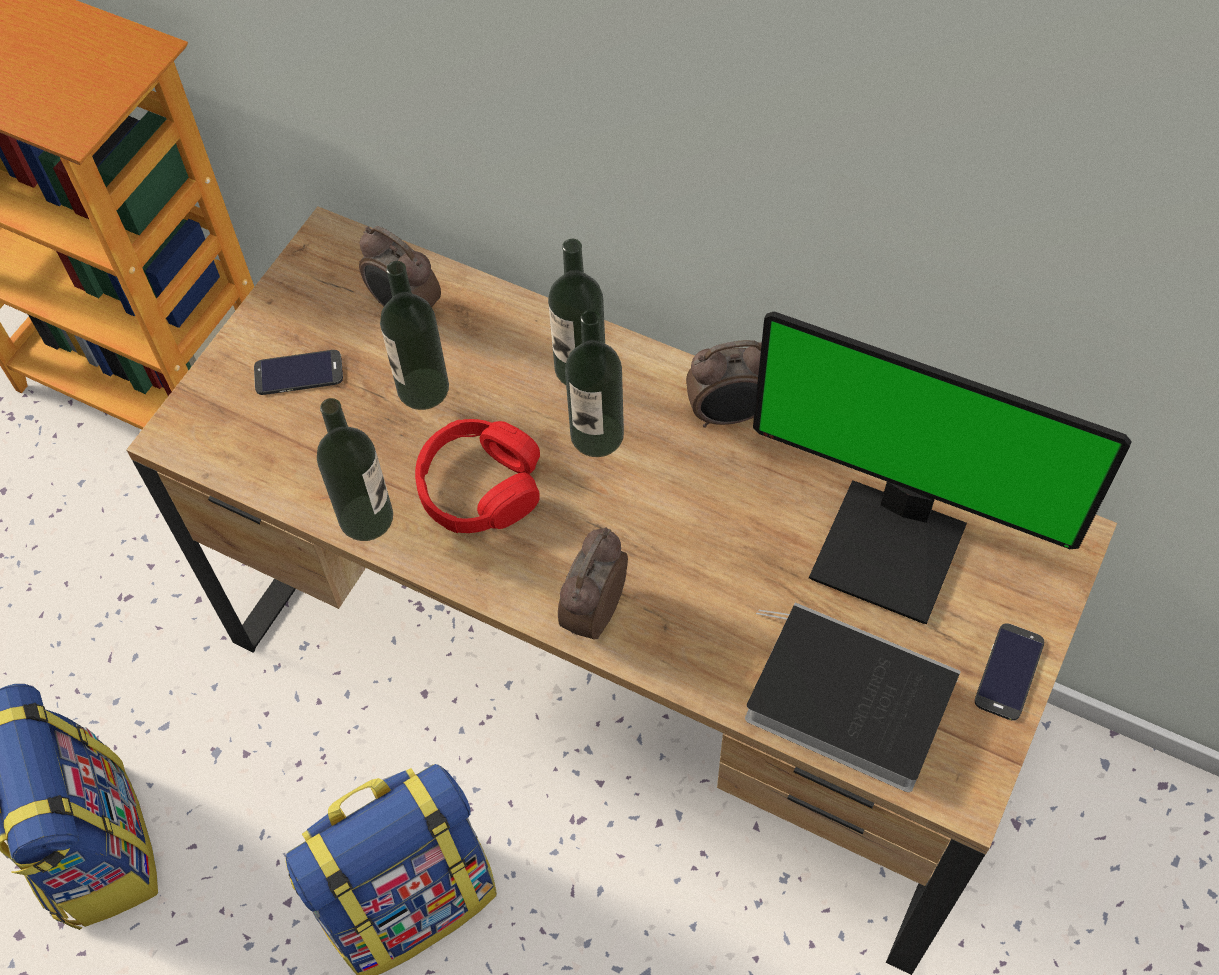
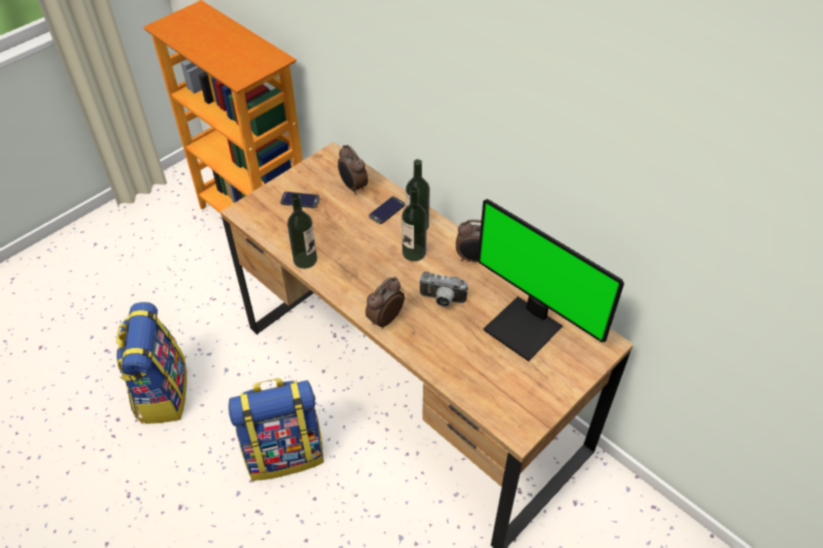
camera: 15 degrees right, 10 degrees down
(423, 389) = (348, 218): bottle -> none
(480, 487) = (356, 260): red headphones -> none
(697, 533) = (441, 300): none -> camera
(843, 700) = (479, 381): book -> none
(1009, 672) = (559, 390): phone -> phone (387, 210)

